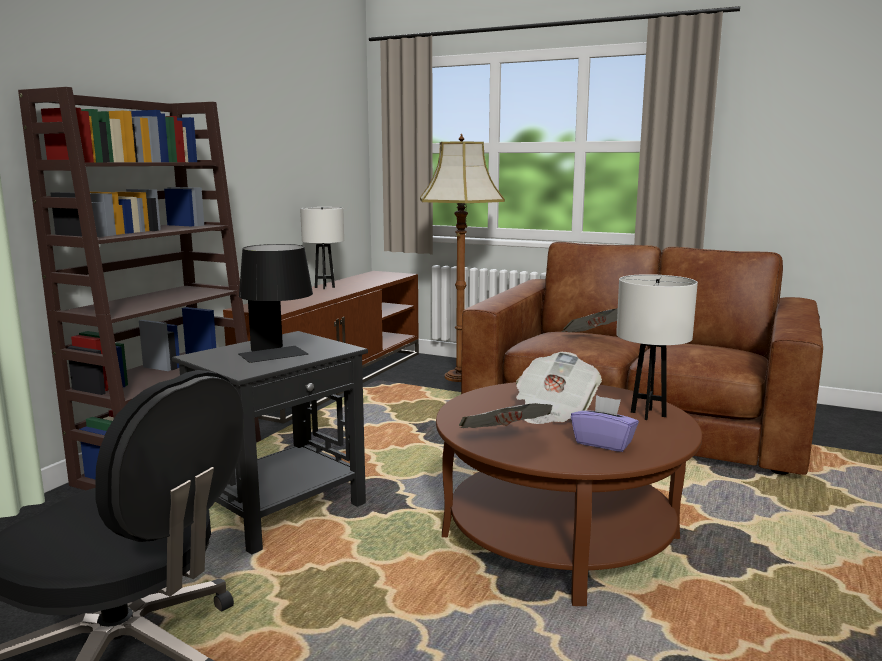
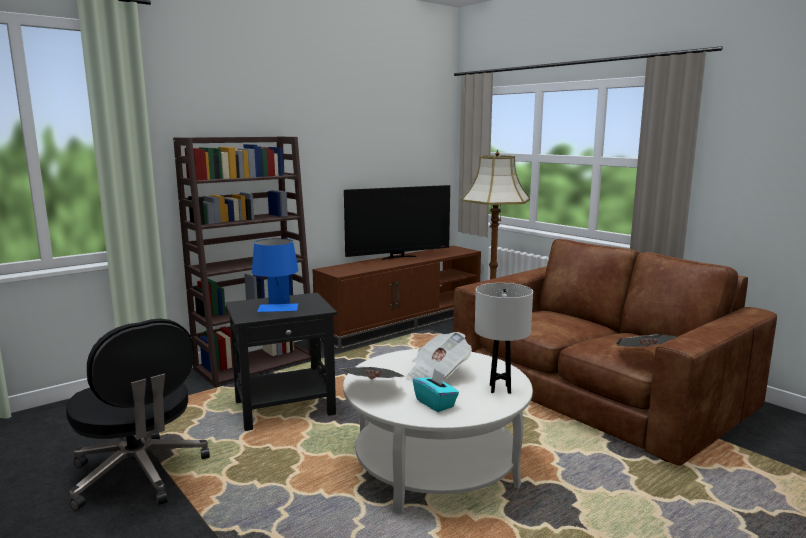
camera: 25 degrees right, 0 degrees up
(278, 357) = (277, 310): black table lamp -> blue table lamp
(324, 287) = (398, 257): white table lamp -> television
(560, 536) = (436, 465): brown coffee table -> white coffee table
(592, 338) = (550, 321): newspaper -> newspaper (643, 356)
(603, 443) = (435, 403): purple tissue box -> turquoise tissue box

